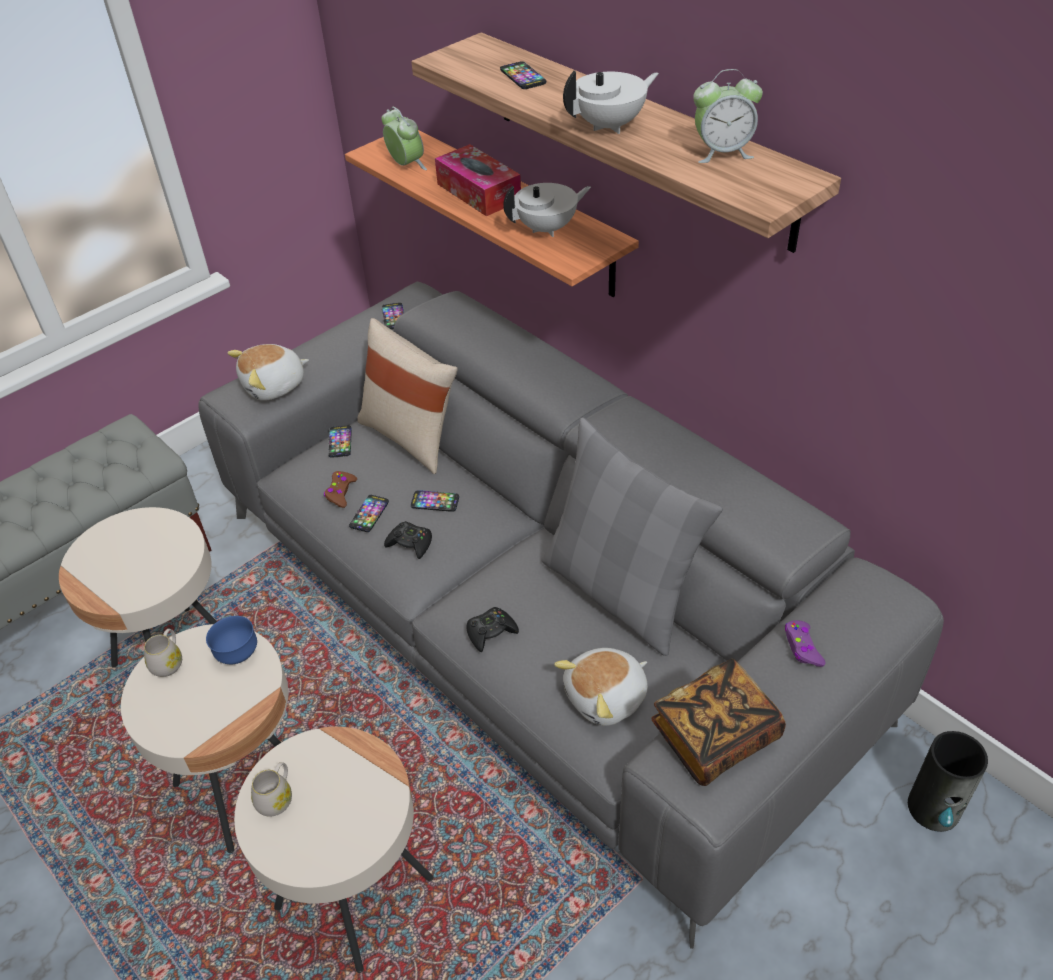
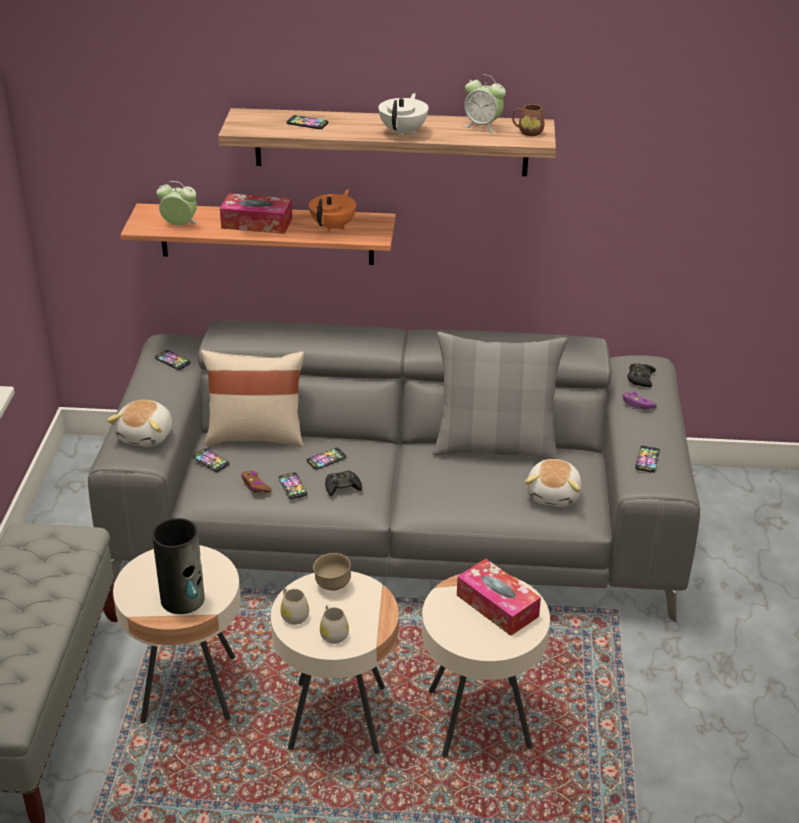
camera: 45 degrees left, 10 degrees down
(237, 654) = (332, 586): blue bowl -> brown bowl
(277, 797) = (459, 627): white mug -> white mug (333, 633)
(344, 801) = (497, 606): none -> tissue box
(491, 632) = (453, 501): black game controller -> black game controller (640, 378)
(547, 228) = (333, 226): white teapot -> orange teapot
(715, 736) = (647, 460): book -> phone
(722, 153) = (483, 126): alarm clock -> alarm clock turned 75 degrees clockwise
(769, 183) = (527, 132): none -> brown mug
(934, 808) = (710, 494): vase -> vase (183, 599)

